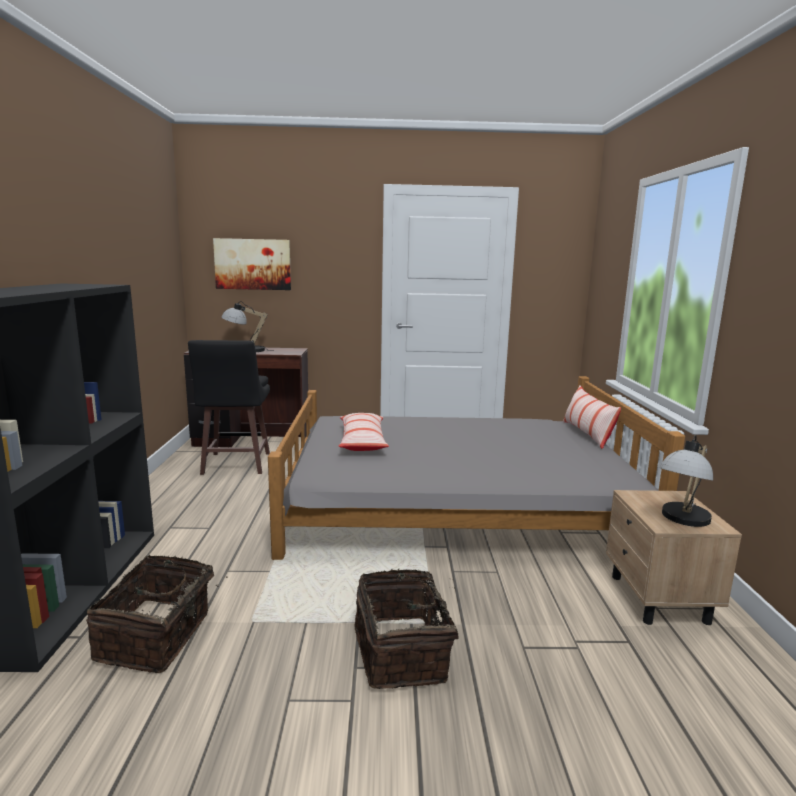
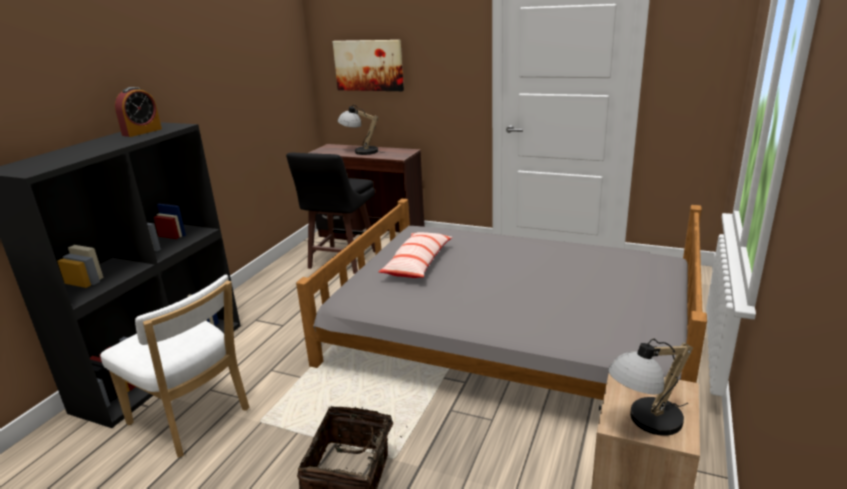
camera: 25 degrees right, 10 degrees up
(65, 286) = (142, 132): none -> alarm clock
(158, 637) = (193, 419): basket -> white chair
(587, 434) = (672, 279): pillow -> none

